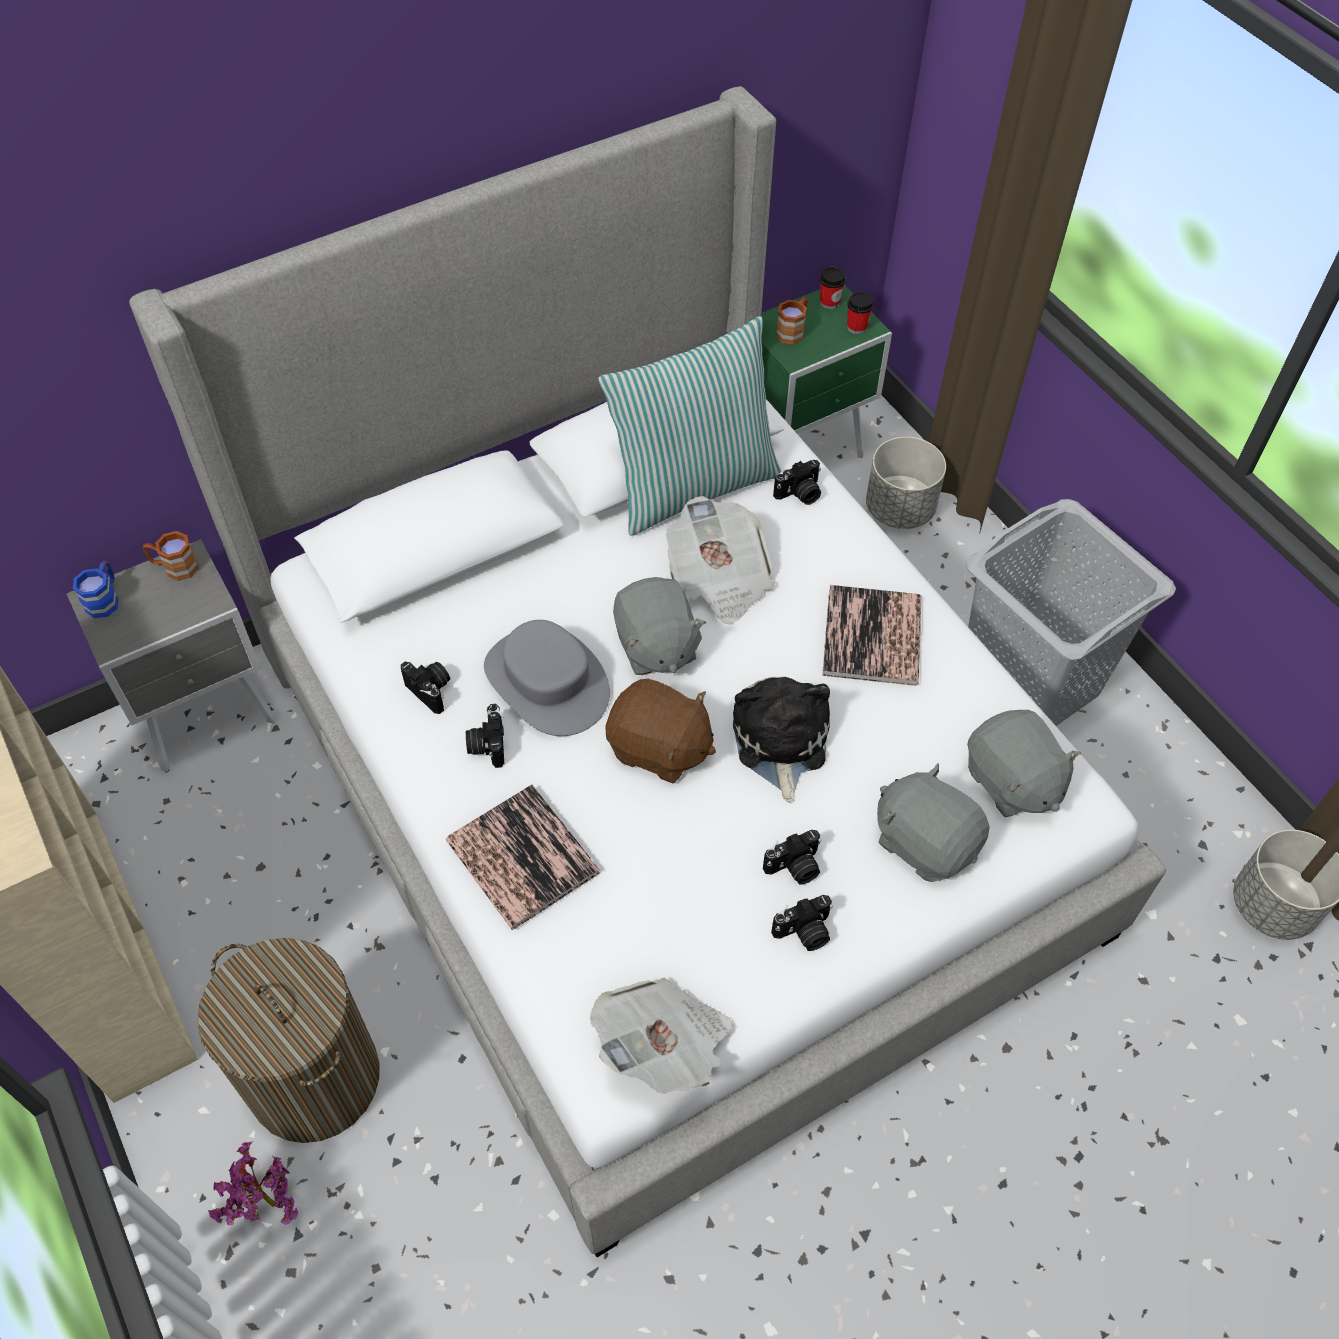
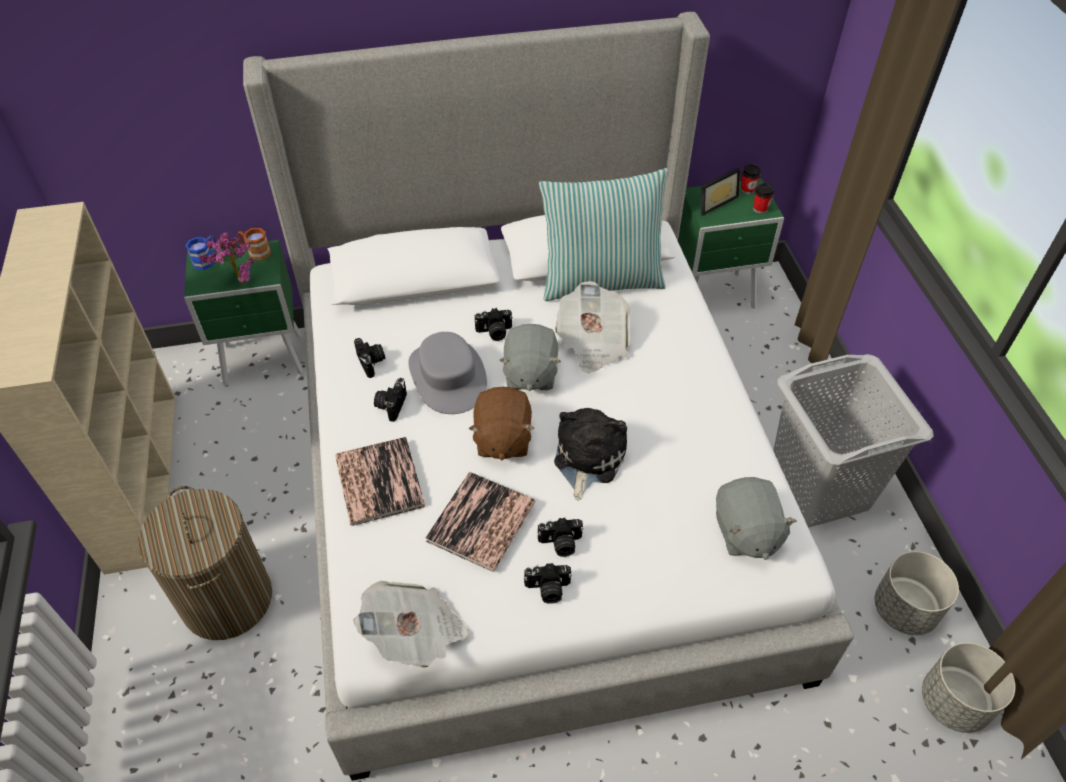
camera: 20 degrees right, 5 degrees down
(210, 717) = (266, 361): grey nightstand -> green nightstand
(266, 1206) = (162, 670): potted plant -> potted plant (237, 283)
(659, 749) = (502, 439): brown plush toy -> brown plush toy turned 45 degrees clockwise
(793, 331) = (714, 202): brown mug -> picture frame
(799, 494) = (672, 303): camera -> camera (494, 332)
(872, 636) = (683, 406): book -> book (481, 522)
(900, 509) = (768, 348): grey planter -> grey planter (904, 610)
(925, 841) = (663, 554): grey plush toy -> none

